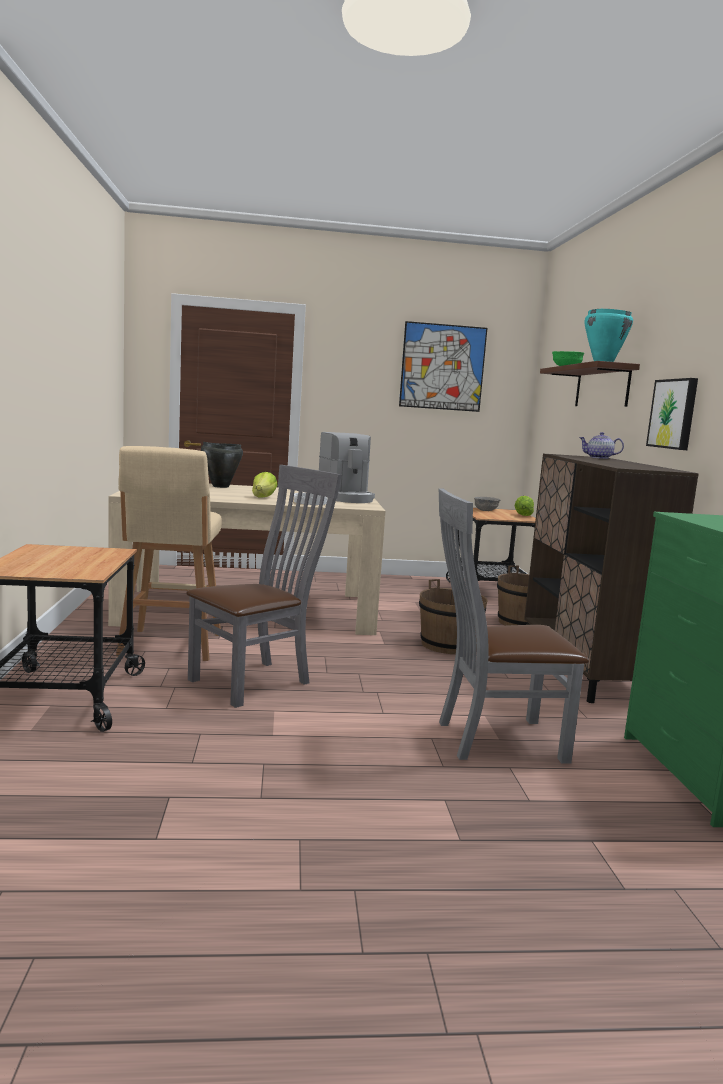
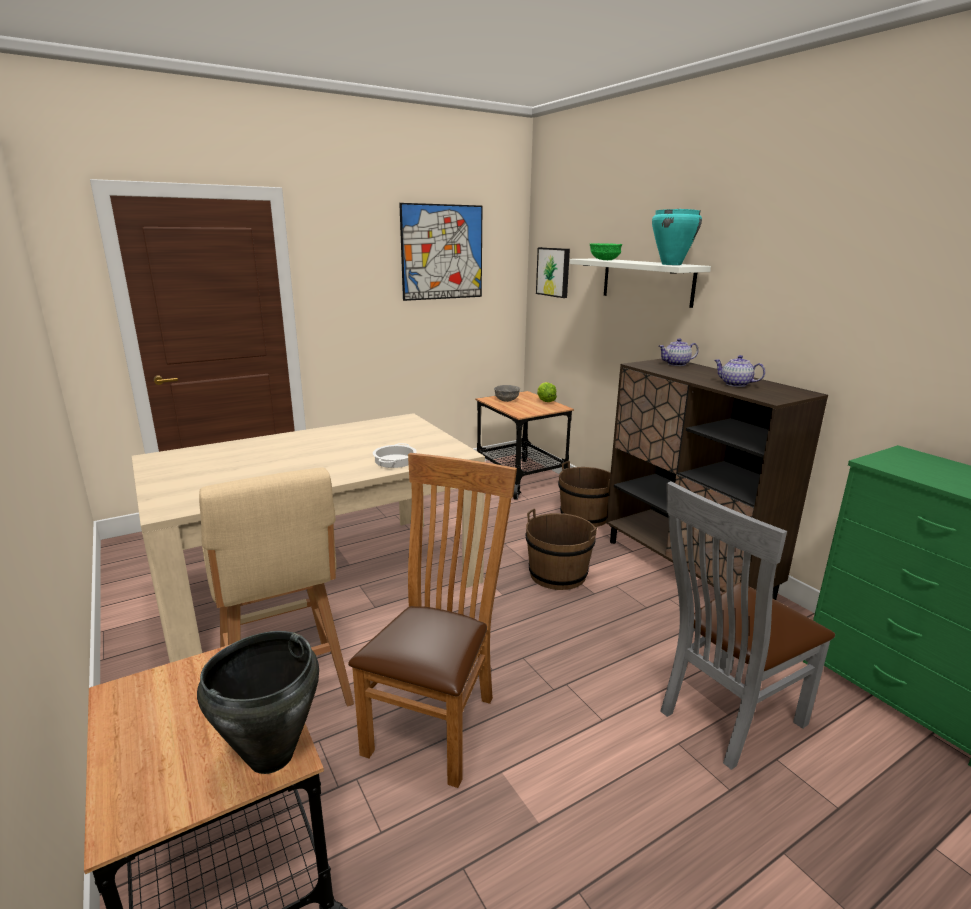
camera: 25 degrees left, 10 degrees up
(220, 486) = (250, 447): black cooking pot -> black cooking pot (270, 756)
(257, 681) = (437, 720): grey chair -> brown chair
(263, 497) = (332, 463): lettuce -> none
(346, 498) = (412, 435): coffee machine -> none
(602, 387) = (647, 281): brown shelf -> white shelf
(618, 463) = (735, 384): none -> teapot
(674, 414) = (773, 326): picture -> picture (554, 272)

